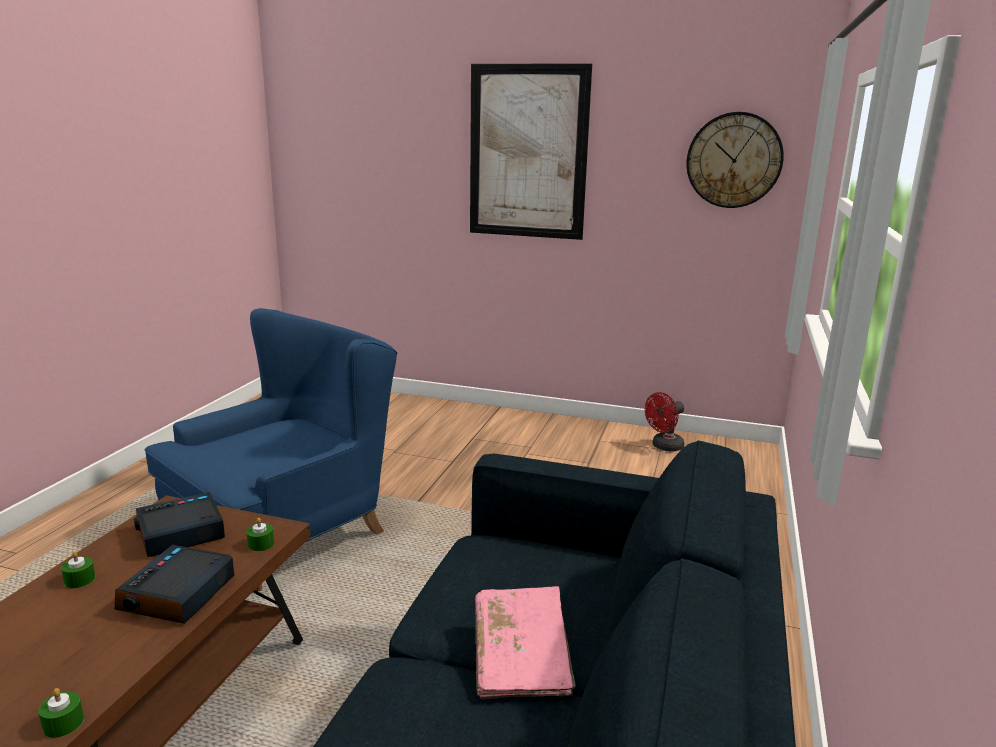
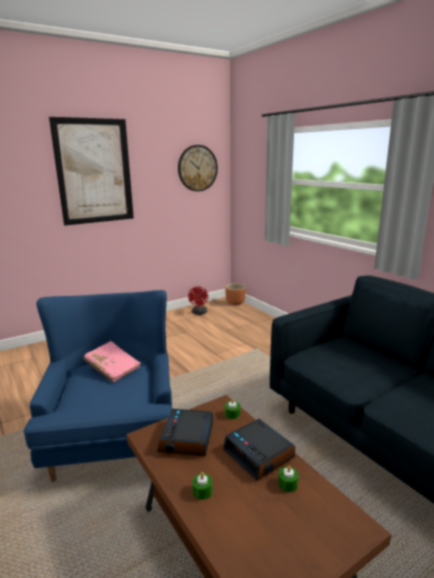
camera: 50 degrees left, 0 degrees up
(63, 723) = (358, 521): green candle -> green candle (288, 484)
(521, 658) = (391, 377): pink book -> pink book (113, 368)
(760, 458) = (235, 303): none -> brown planter

